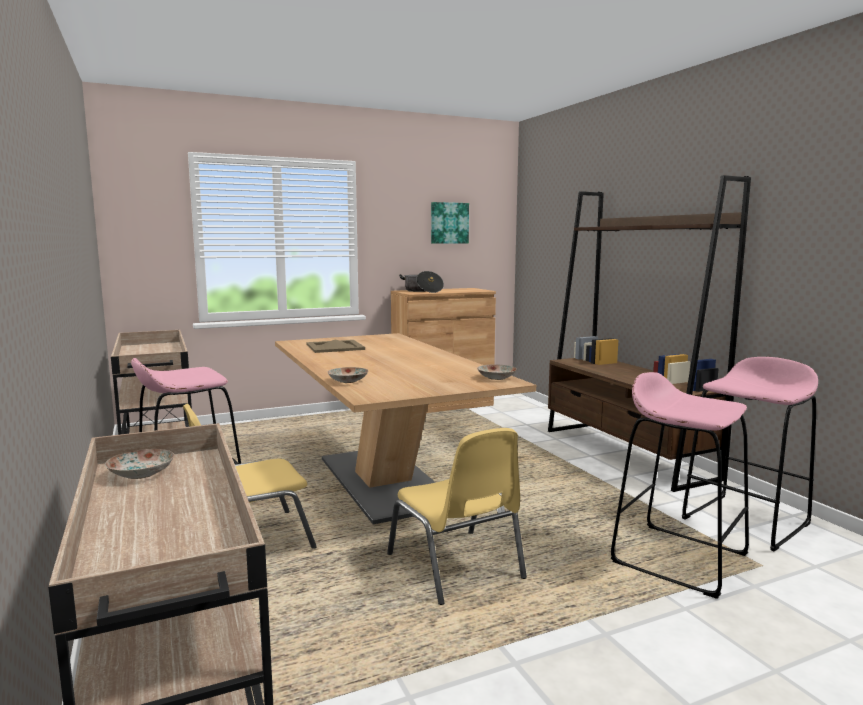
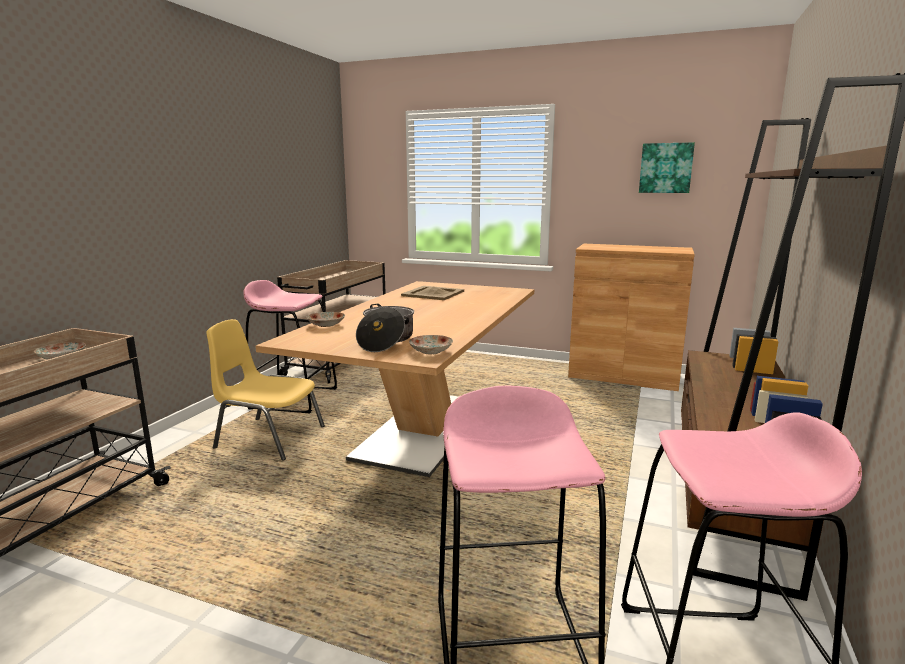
camera: 45 degrees right, 5 degrees up
(422, 291) = (608, 246): cooking pot -> cooking pot (386, 341)
(456, 567) = (323, 525): yellow chair -> none

